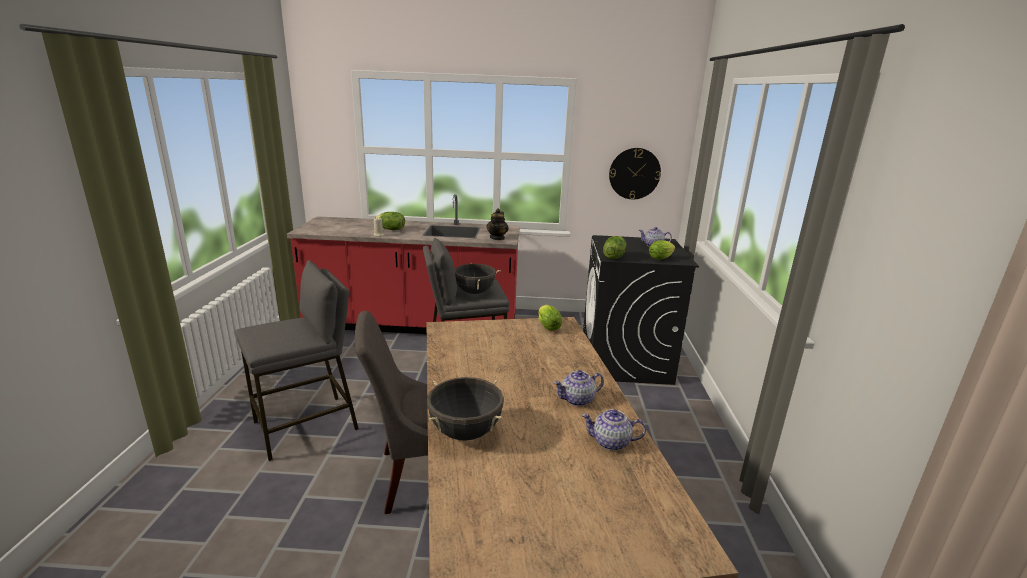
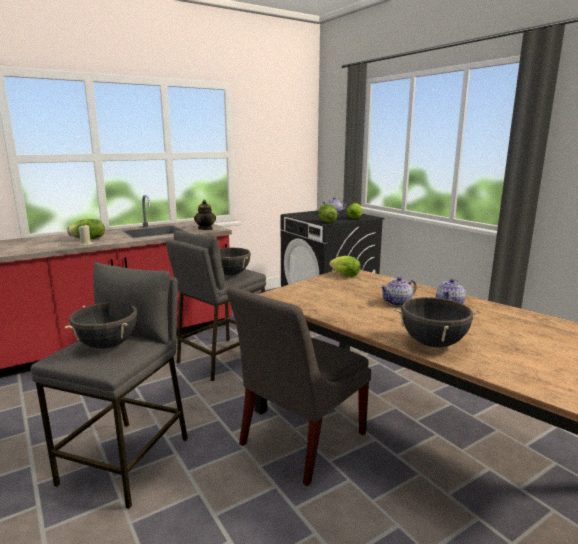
camera: 35 degrees left, 5 degrees down
(286, 330) = (107, 345): none -> black cooking pot
(611, 442) = (511, 317): teapot -> teapot (398, 303)
(634, 173) = (282, 164): wall clock -> none

